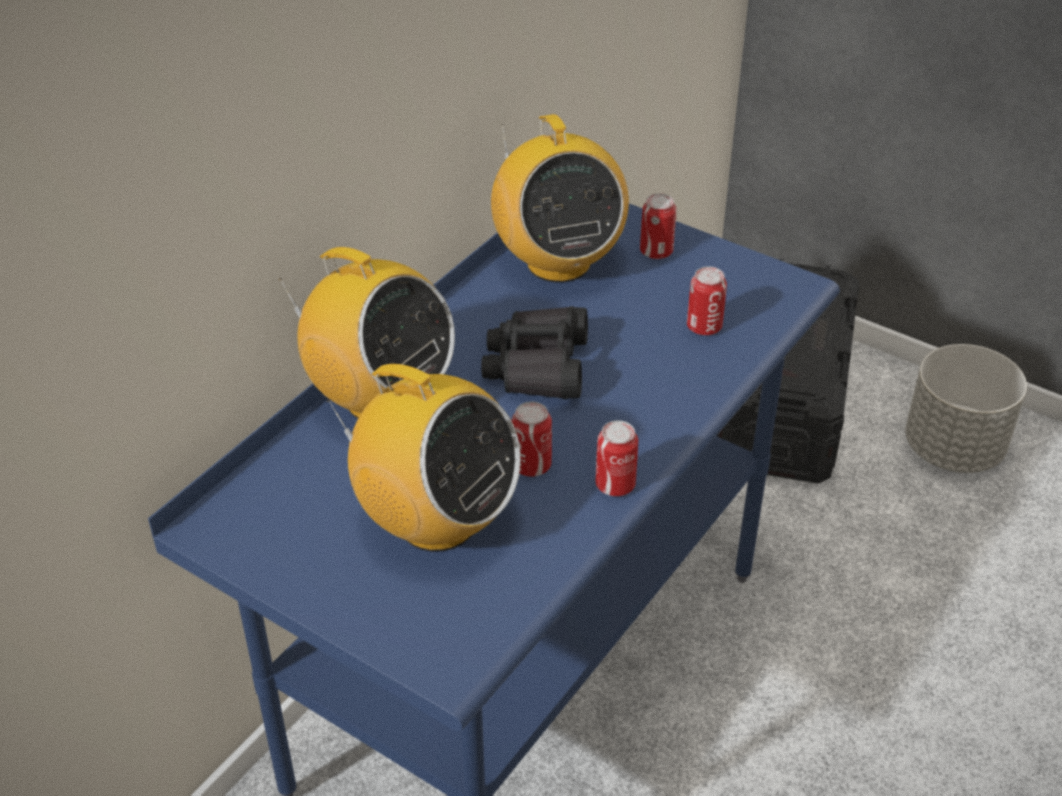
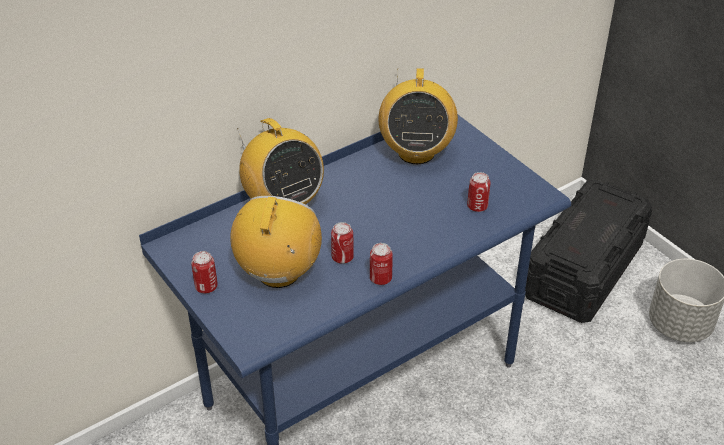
camera: 20 degrees right, 0 degrees up
(436, 522) = (279, 273): radio -> radio turned 135 degrees counterclockwise
(538, 366) = (374, 206): black binoculars -> none
(656, 251) = (474, 158): can -> can (206, 287)

